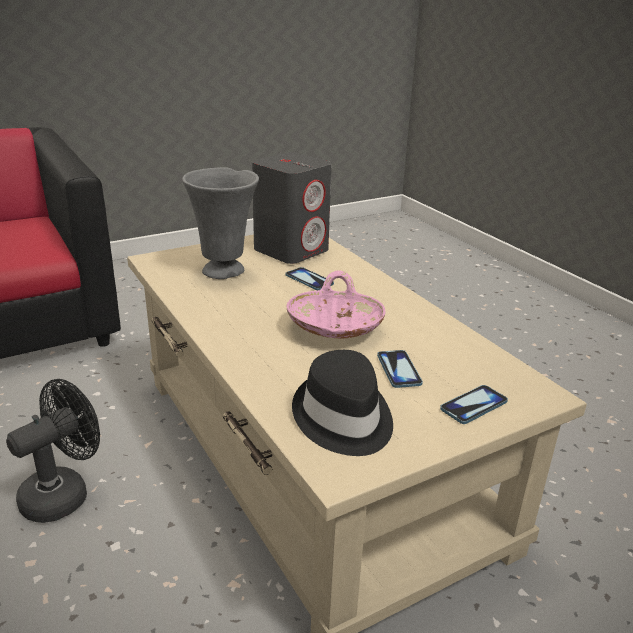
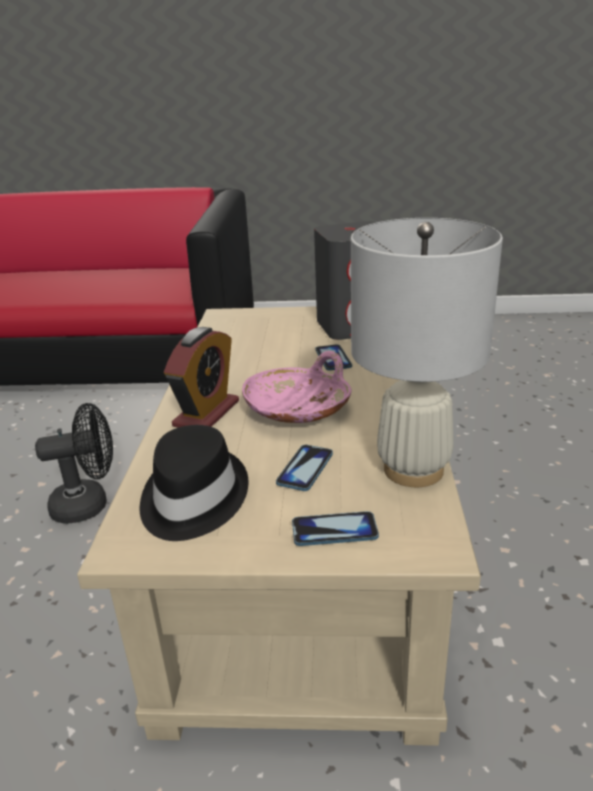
camera: 35 degrees right, 0 degrees up
(225, 271) = (266, 336): grey vase -> none
(261, 349) = (206, 413): none -> alarm clock
(471, 349) = (414, 469): none -> white table lamp

